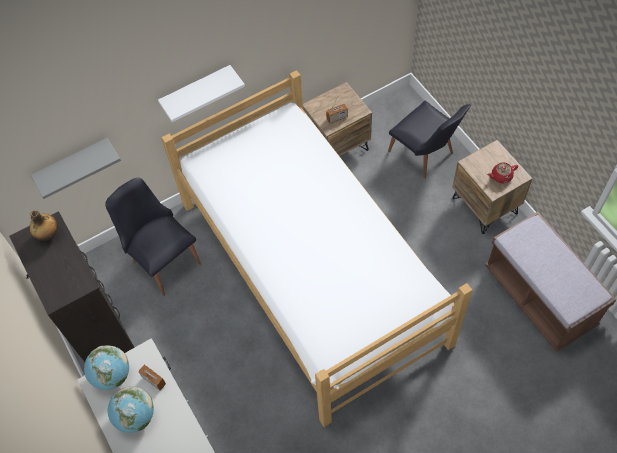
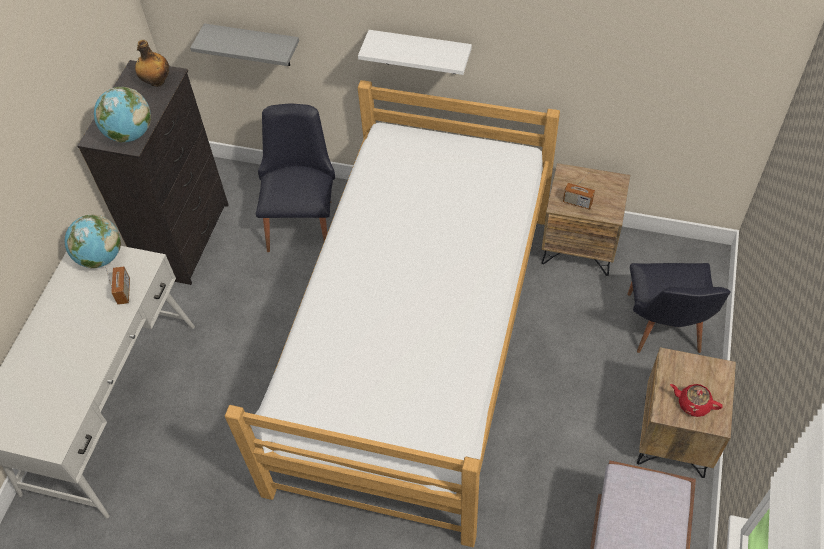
camera: 45 degrees right, 5 degrees down
(135, 416) = (76, 308): globe -> globe (130, 134)

